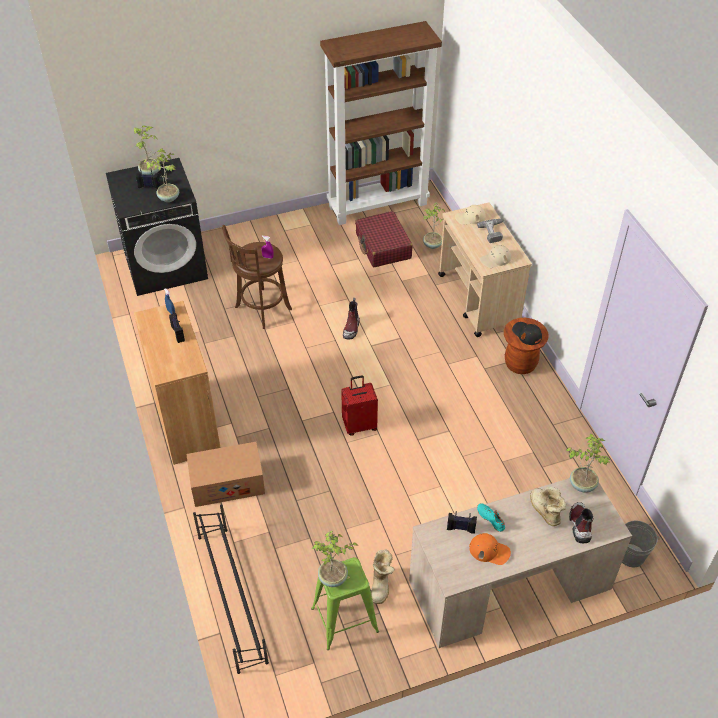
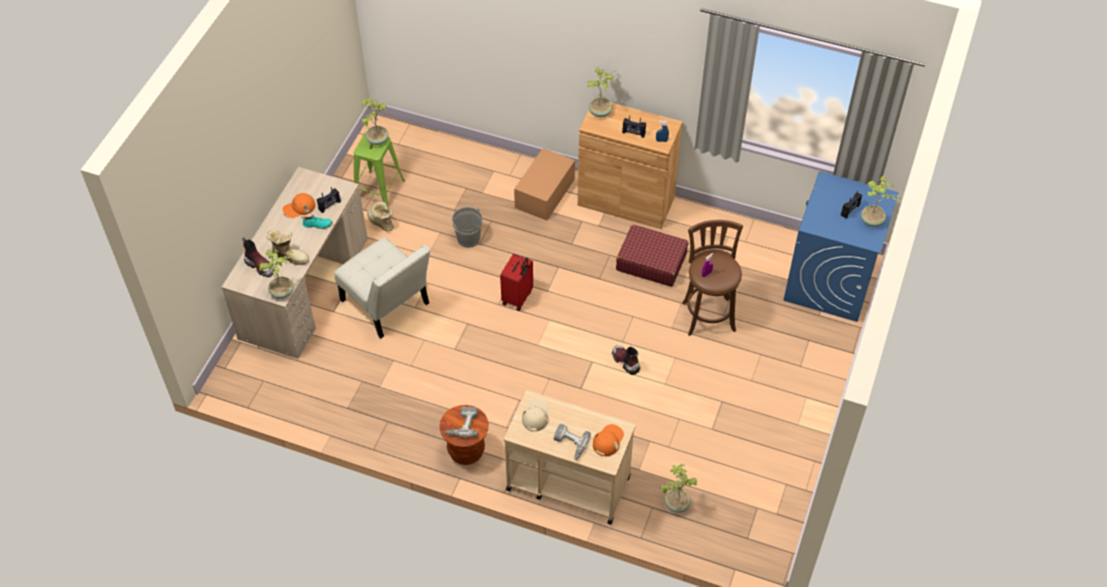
camera: 130 degrees right, 5 degrees up
(166, 265) = (830, 282): black washing machine -> blue washing machine
(168, 197) = (820, 214): potted plant -> potted plant (601, 112)
(232, 596) = (454, 149): black shoe rack -> none
(378, 204) = (781, 504): brown bookcase -> none
(383, 246) = (711, 461): red suitcase -> red suitcase (651, 262)
(459, 506) = (387, 305): none -> white chair
(470, 217) = (608, 441): beige cap -> orange cap
(526, 334) = (462, 424): black cap -> power drill
(631, 555) = (243, 372): grey bucket -> grey bucket (468, 238)

